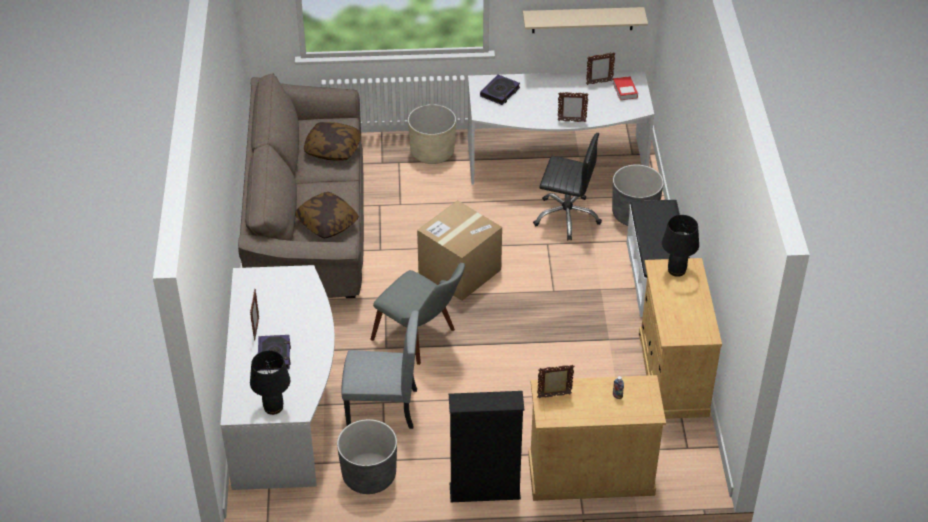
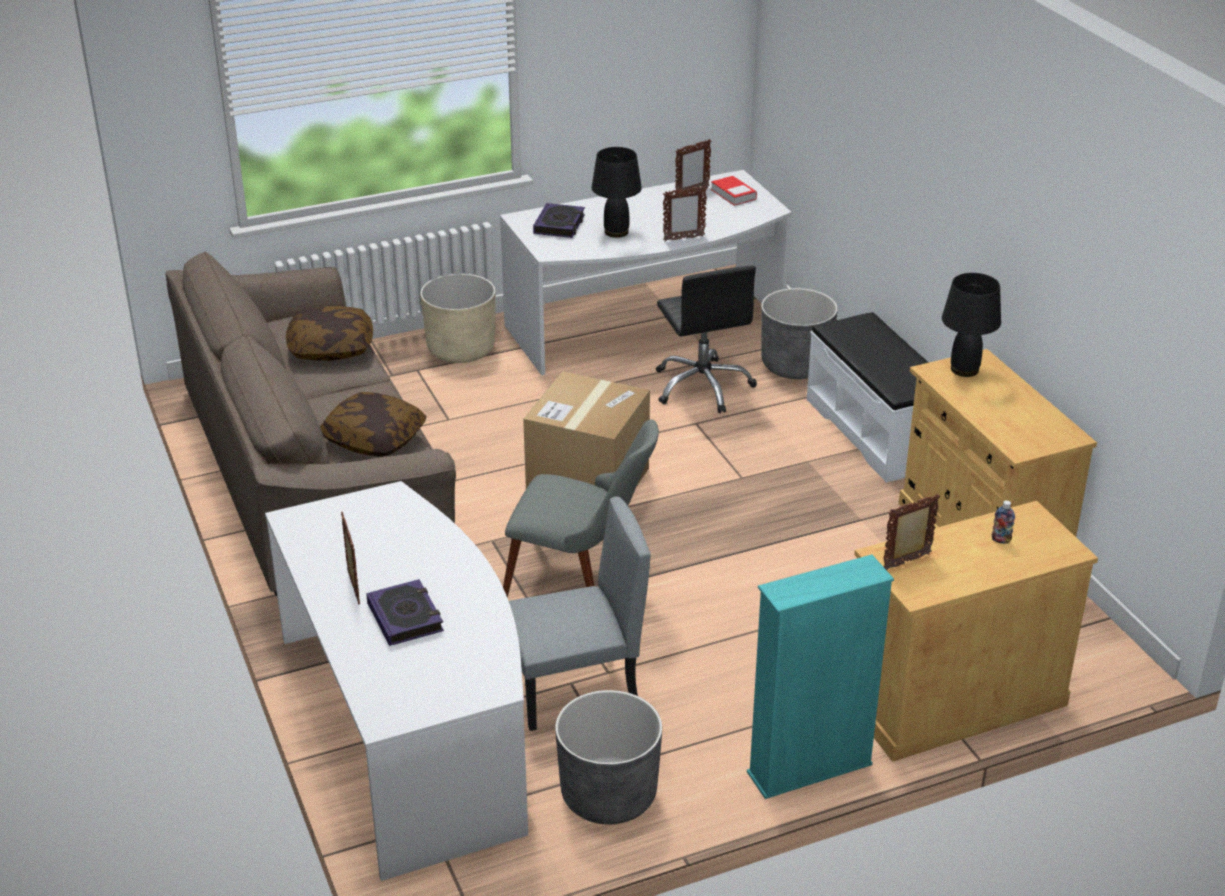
camera: 20 degrees left, 10 degrees down
(273, 407) = (447, 694): black table lamp -> black table lamp (616, 232)
(484, 492) = (809, 769): black bookcase -> turquoise bookcase
(566, 217) = (703, 386): black office chair -> black office chair turned 75 degrees clockwise
(582, 20) = (650, 105): beige shelf -> none

